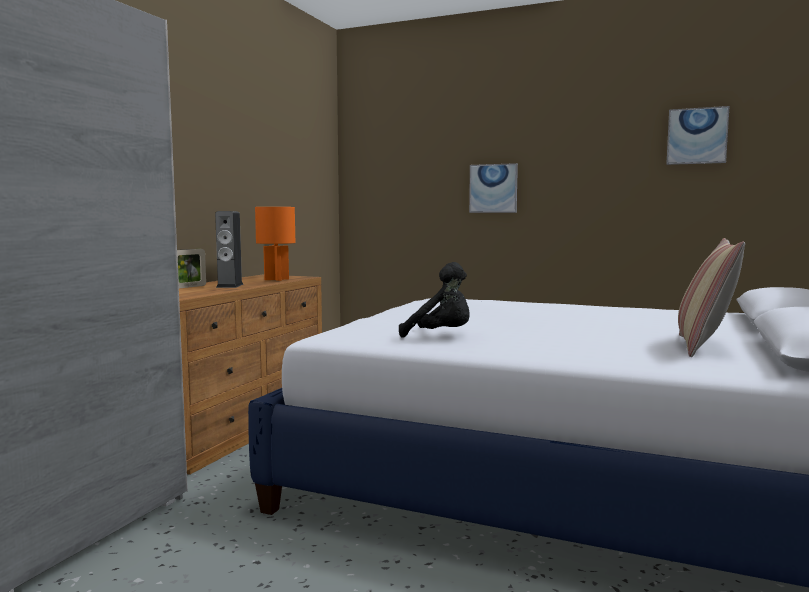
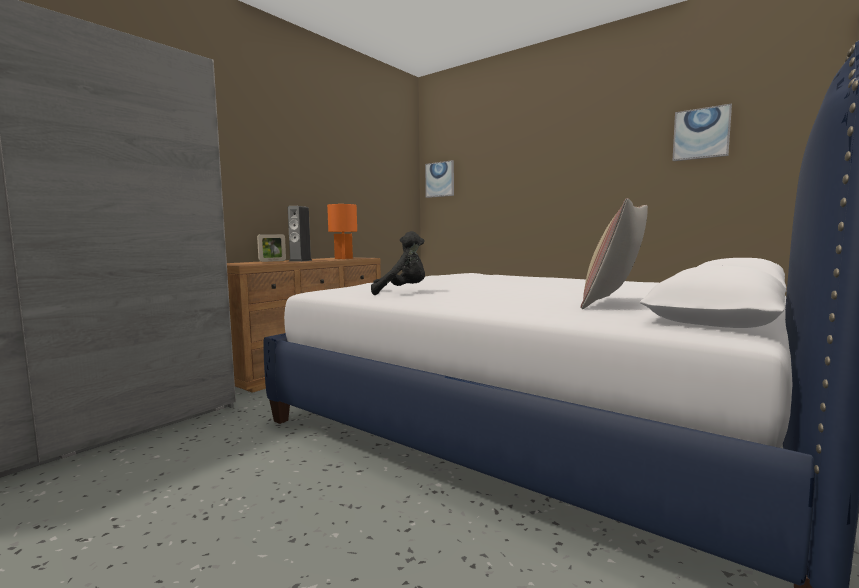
camera: 15 degrees right, 0 degrees up
(441, 336) = (401, 292): black plush toy -> black plush toy turned 45 degrees counterclockwise
(493, 188) = (529, 190): picture -> picture (440, 179)

